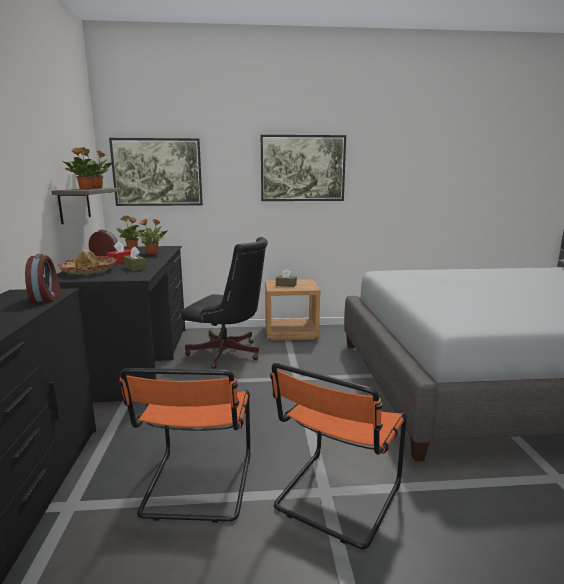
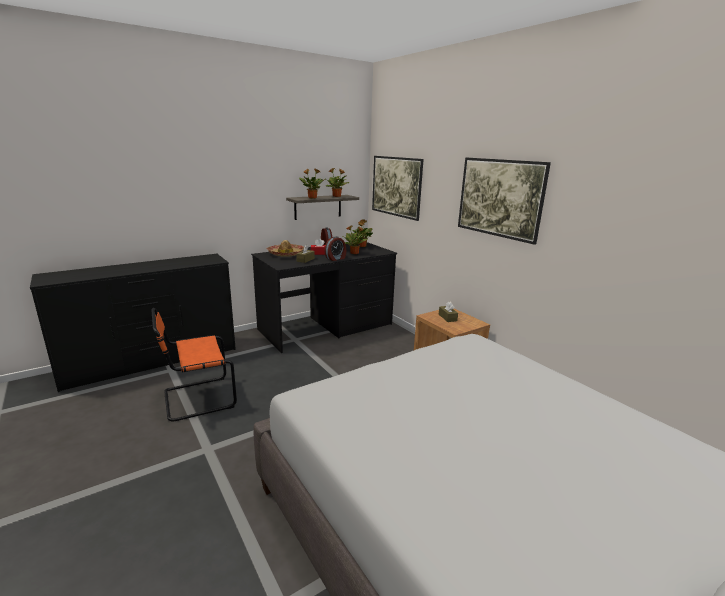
camera: 60 degrees right, 5 degrees up
(47, 298) = (204, 262): alarm clock -> alarm clock (336, 258)
(228, 354) = (370, 354): black office chair -> none
(336, 499) = (201, 456): orange chair -> none

